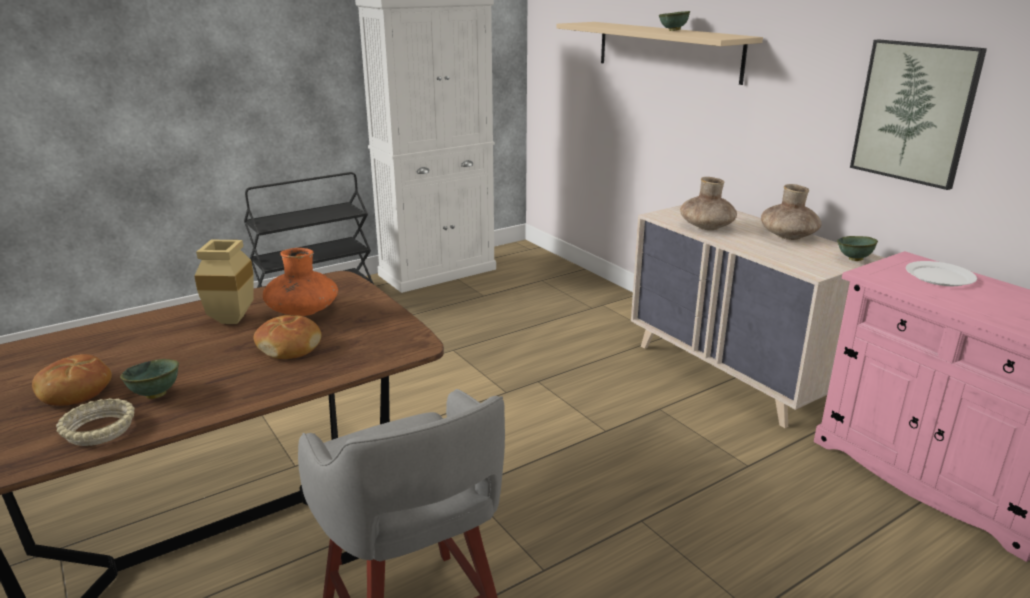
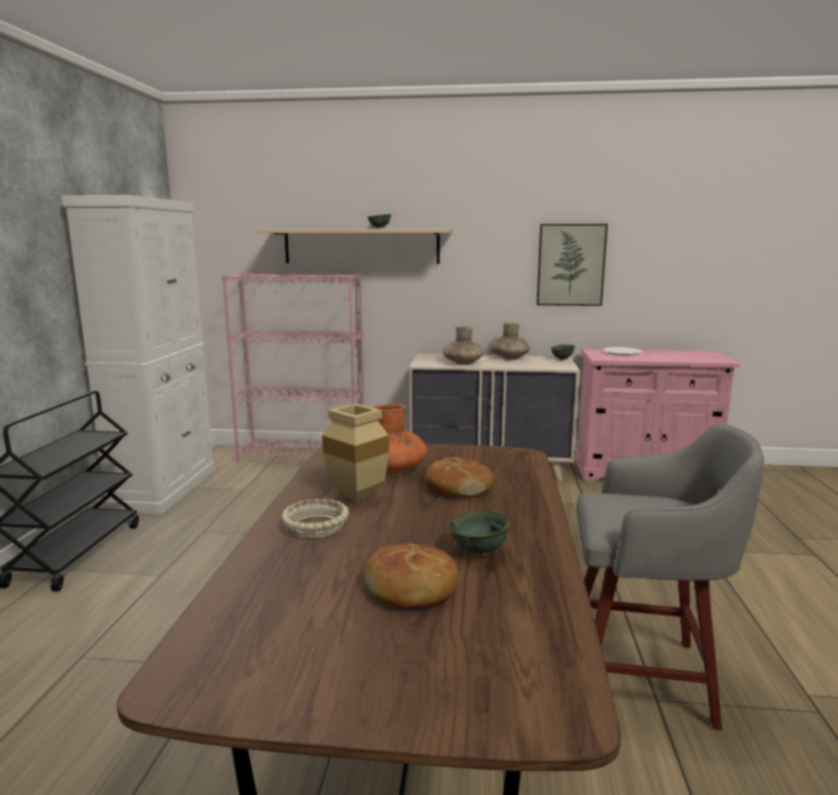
camera: 50 degrees left, 10 degrees down
(98, 430) = (526, 589): beige bowl -> beige bowl (316, 526)
(581, 284) = (303, 456): none -> pink bookcase

